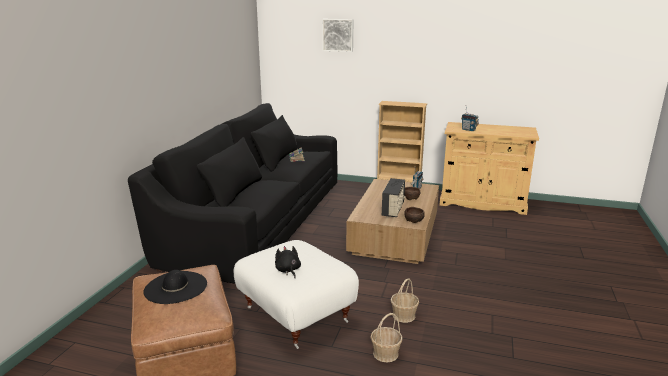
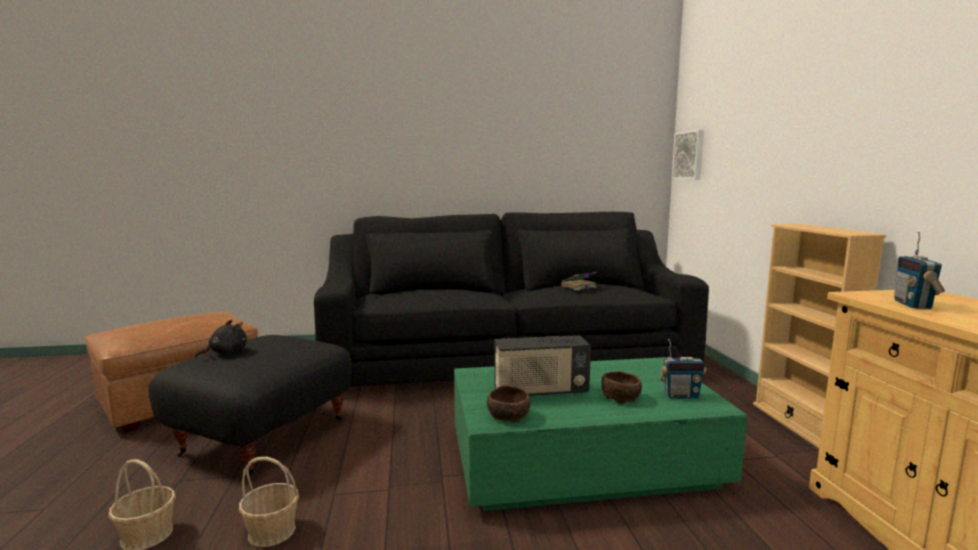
camera: 65 degrees right, 10 degrees down
(175, 287) = (181, 320): black hat -> none
(295, 316) = (263, 436): white ottoman -> black ottoman
(338, 35) = (753, 99): picture -> picture (689, 155)
(395, 235) = (583, 461): brown coffee table -> green coffee table

